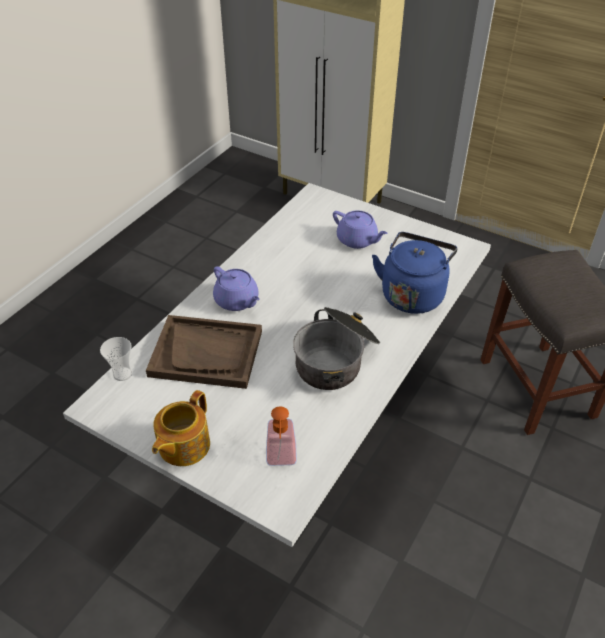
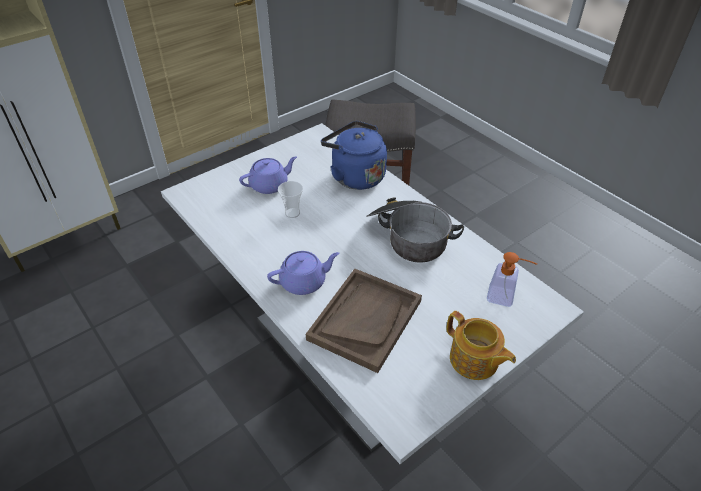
camera: 70 degrees left, 0 degrees up
(122, 374) = (365, 394): cup -> cup (292, 213)

